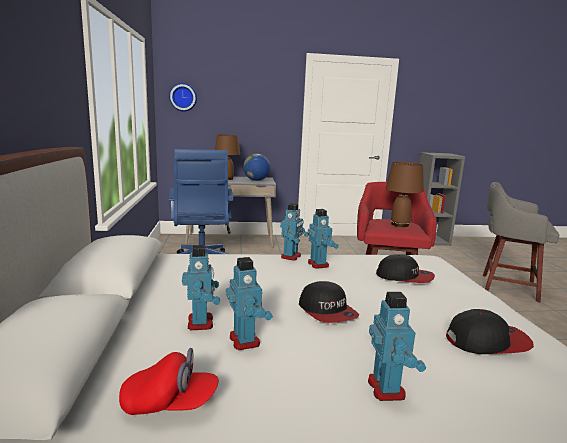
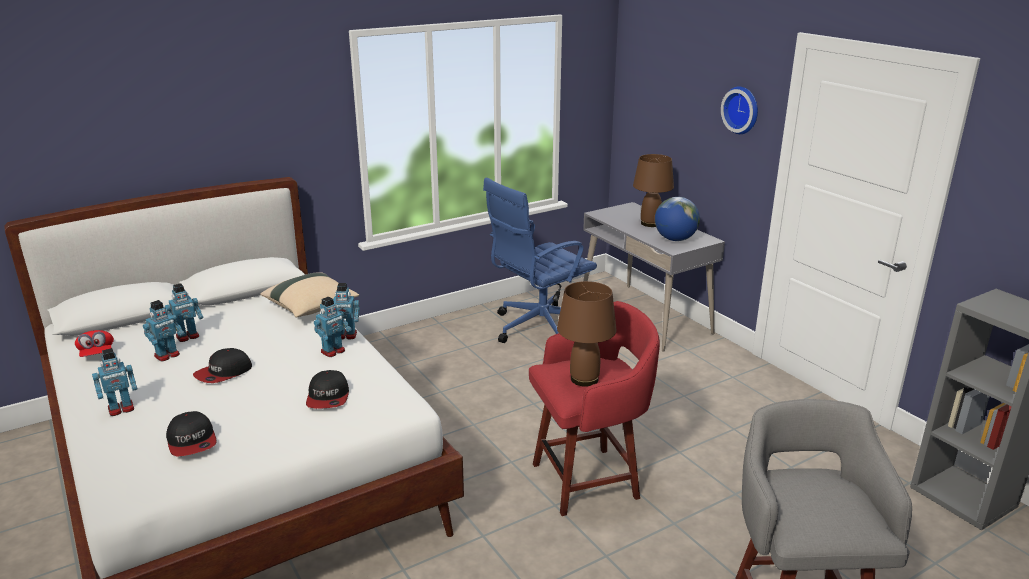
camera: 65 degrees right, 10 degrees up
(183, 97) = (639, 87): wall clock -> wall clock (742, 110)
(214, 259) = (311, 308): none -> beige pillow

